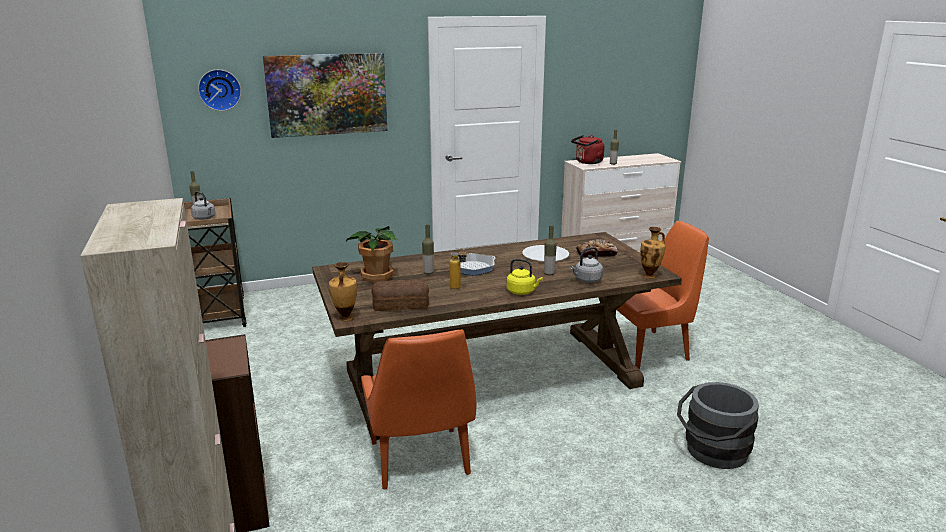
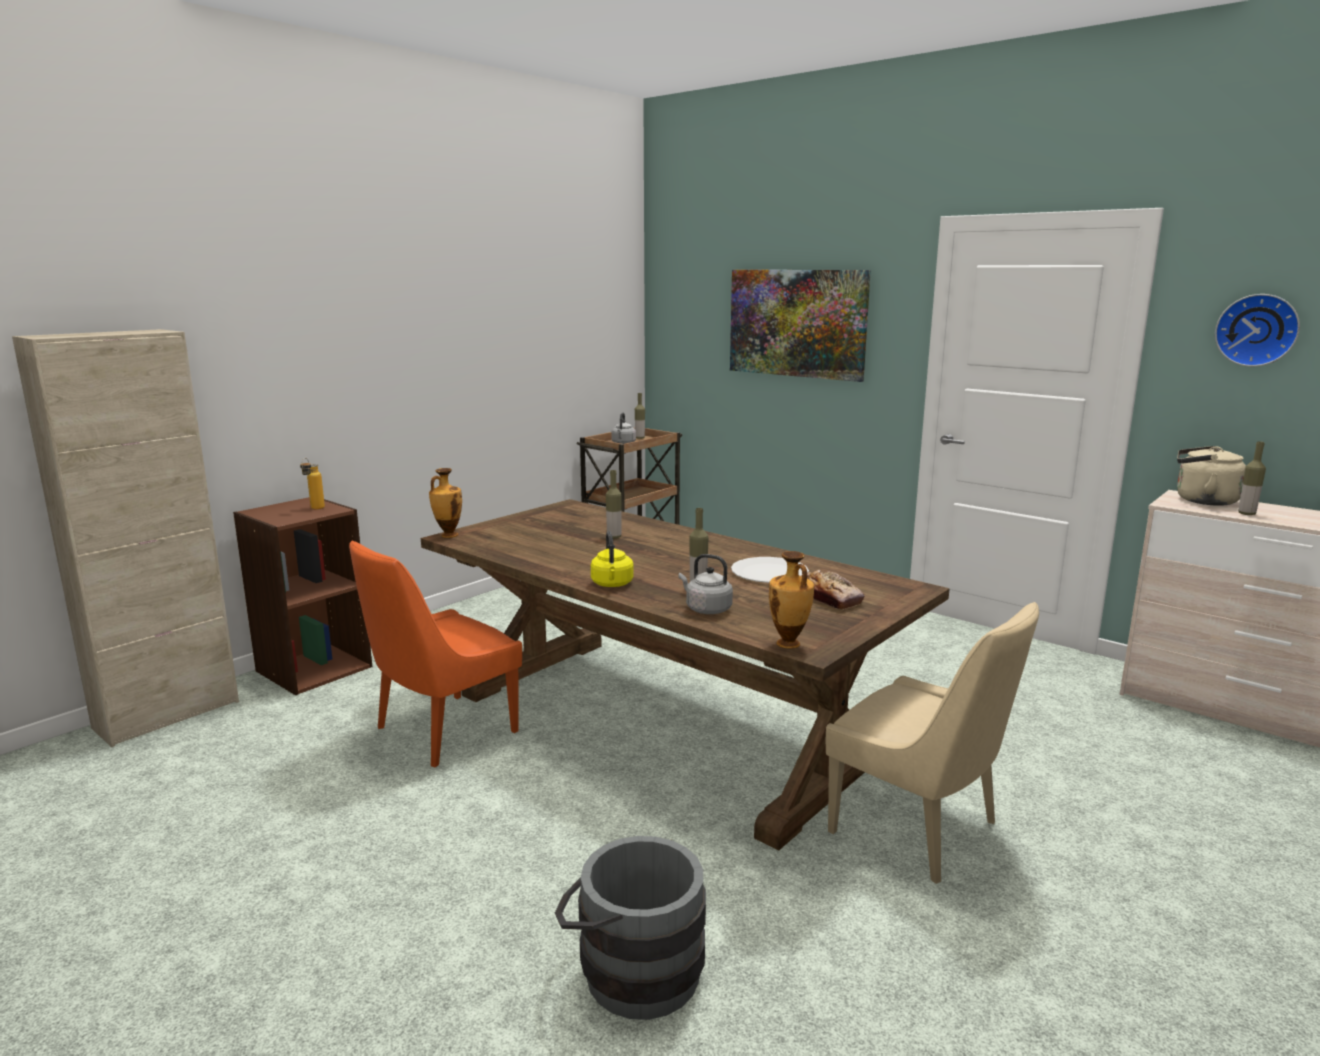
camera: 60 degrees right, 5 degrees down
(219, 89) = (692, 307): wall clock -> wall clock (1257, 330)
(376, 277) = (572, 522): potted plant -> none
(400, 304) = (507, 544): bread -> none
(458, 288) = (582, 556): bottle -> bottle (314, 509)
(472, 268) = (659, 550): frying pan -> none
(587, 162) = (1201, 500): red kettle -> beige kettle
(649, 349) = (919, 830): orange chair -> beige chair

